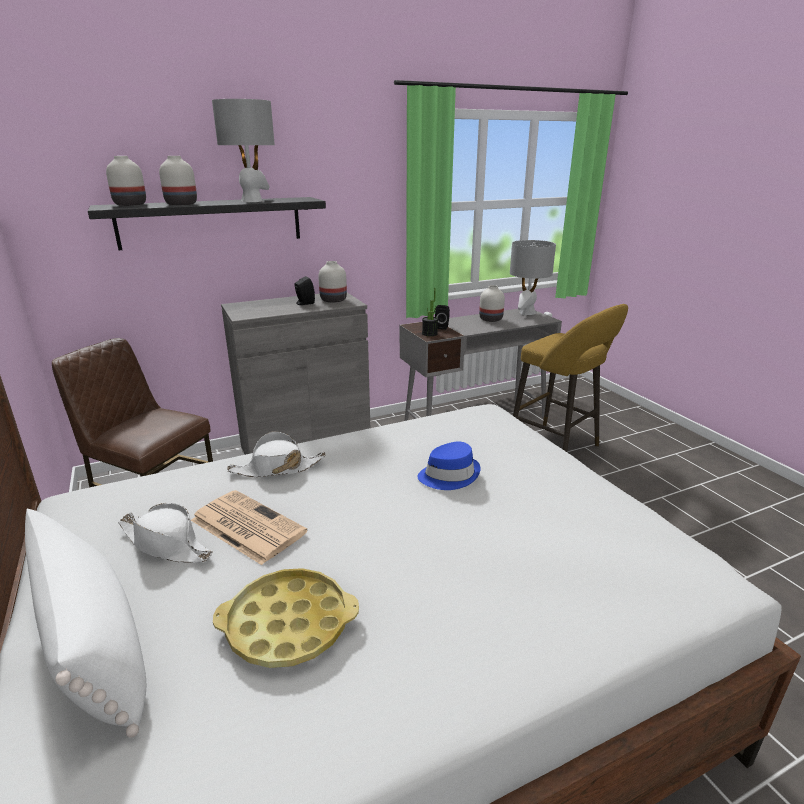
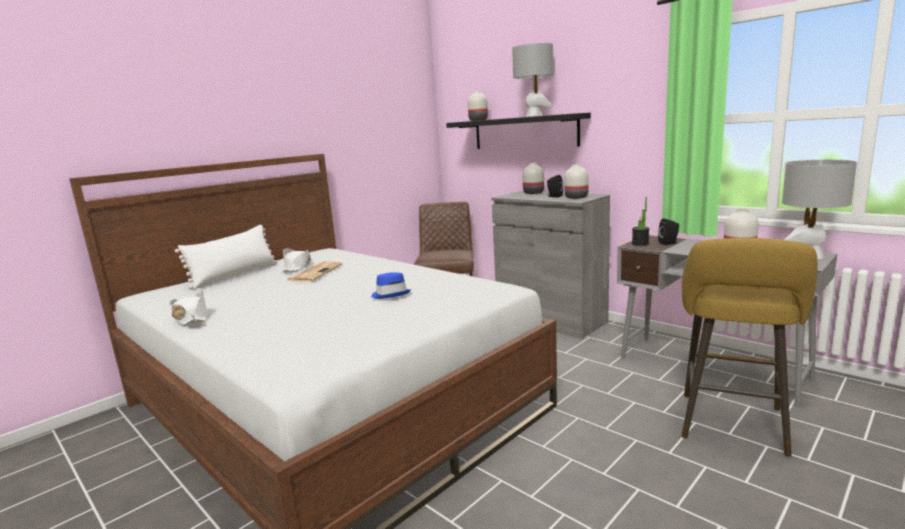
camera: 70 degrees right, 10 degrees down
(182, 204) = (493, 119): white vase -> white vase (533, 193)
(277, 468) = (372, 265): white hat -> white hat (191, 318)
(288, 624) = (245, 293): yellow tray -> none

